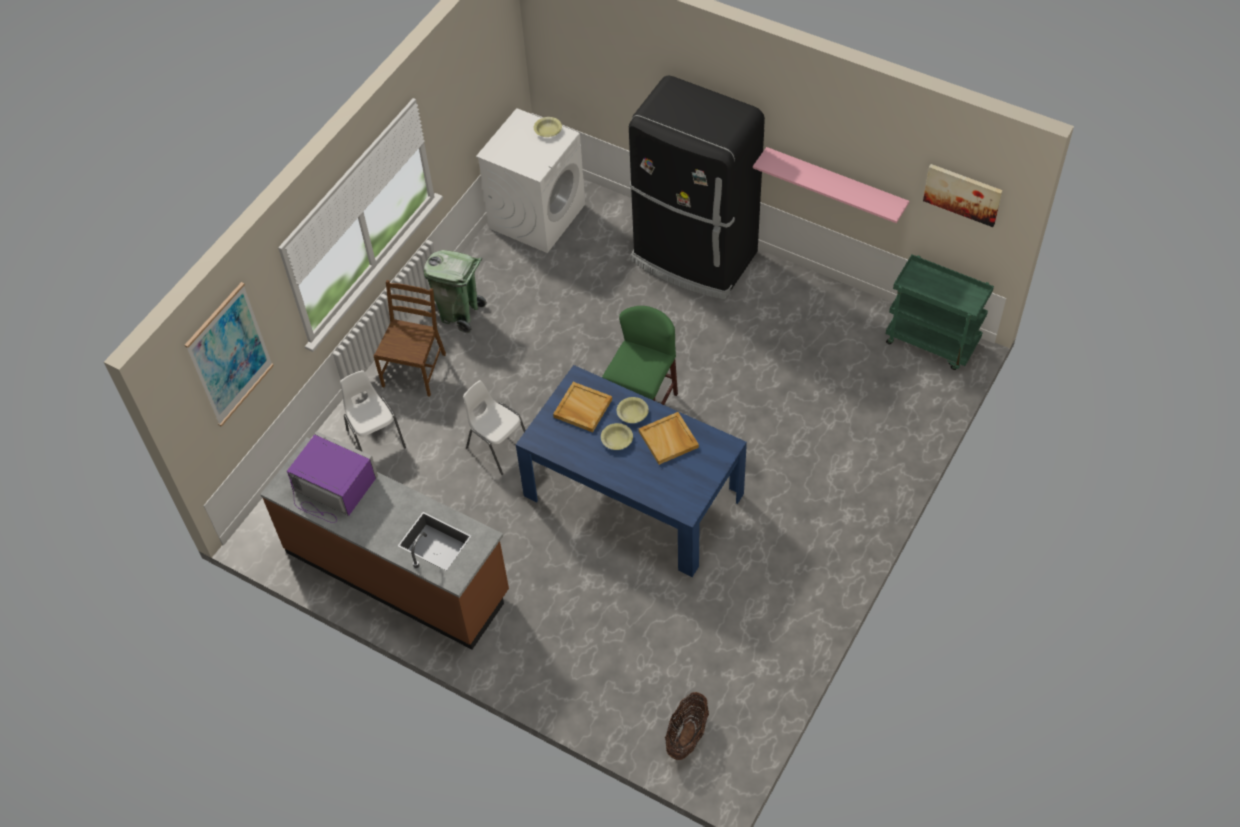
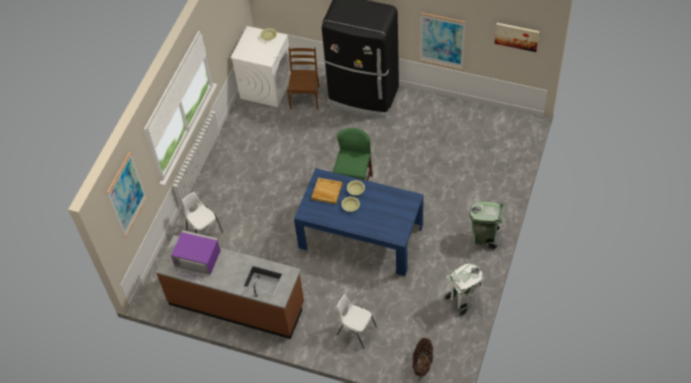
camera: 10 degrees left, 0 degrees up
(414, 369) = (217, 187): brown chair -> brown chair (305, 97)
(460, 314) = (235, 150): green trash can -> green trash can (485, 237)
(498, 446) = (276, 223): white chair -> white chair (356, 330)
(669, 439) = (380, 200): beige tray -> none
(781, 639) = (462, 301): none -> white trash can
(835, 183) = (442, 41): pink shelf -> picture
(932, 342) = (508, 121): green cart -> none

